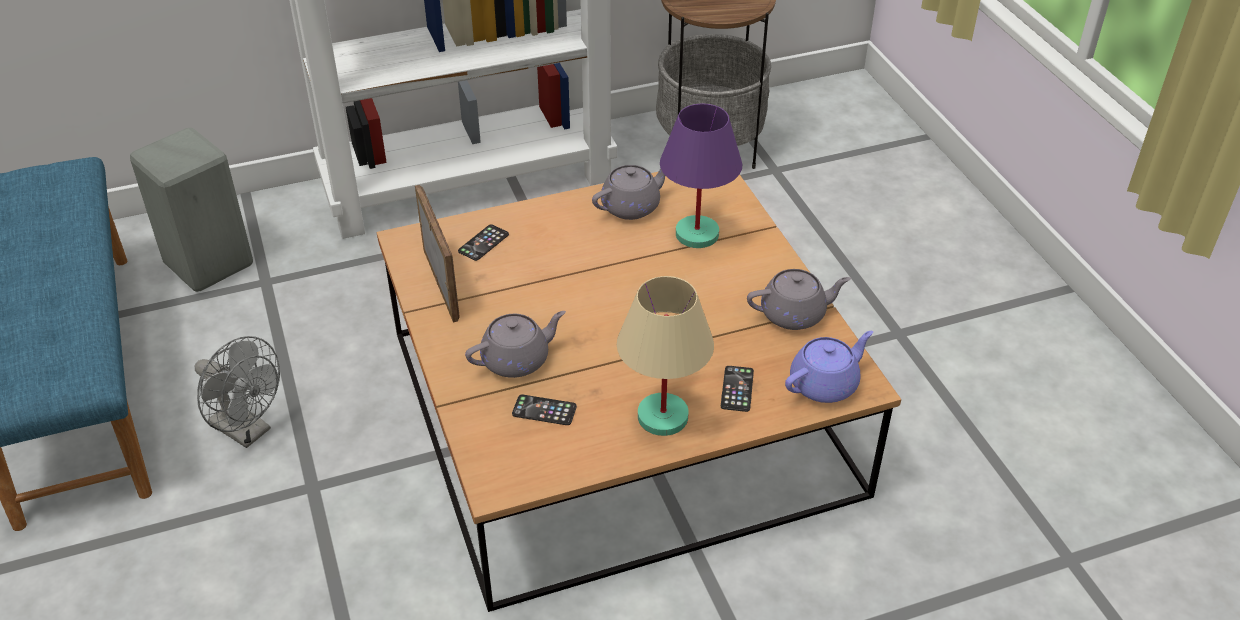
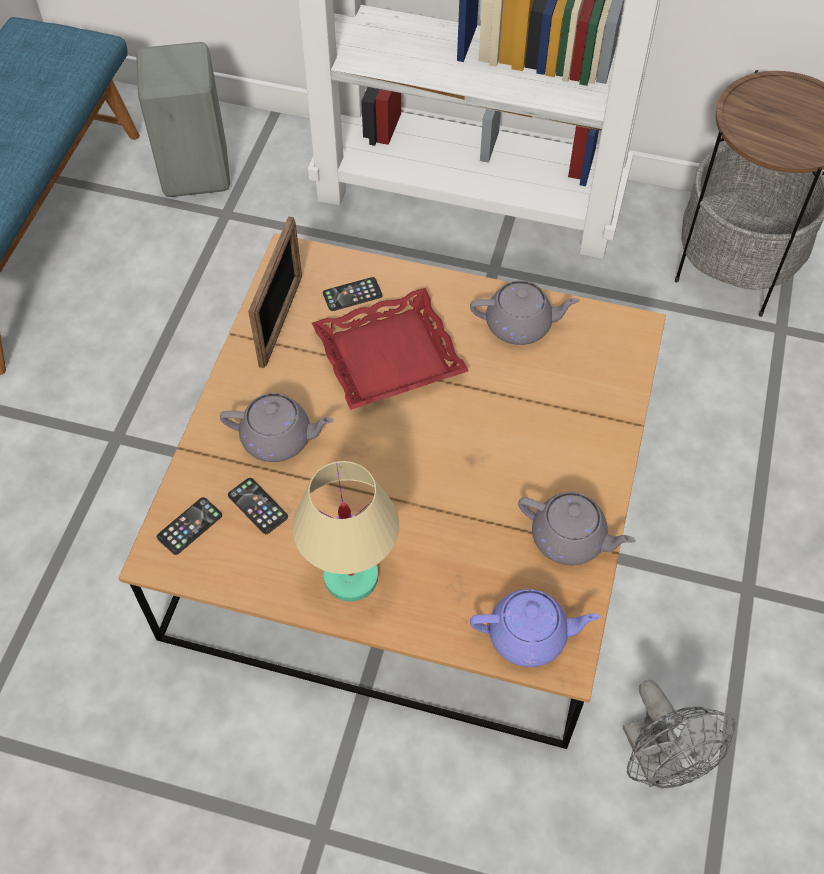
camera: 35 degrees right, 15 degrees up
(247, 431) = (109, 355): grey fan -> grey fan (658, 762)
(553, 269) = (389, 357): none -> red tray
(698, 234) = (556, 392): purple table lamp -> none
(737, 389) = (442, 589): phone -> phone (189, 526)

